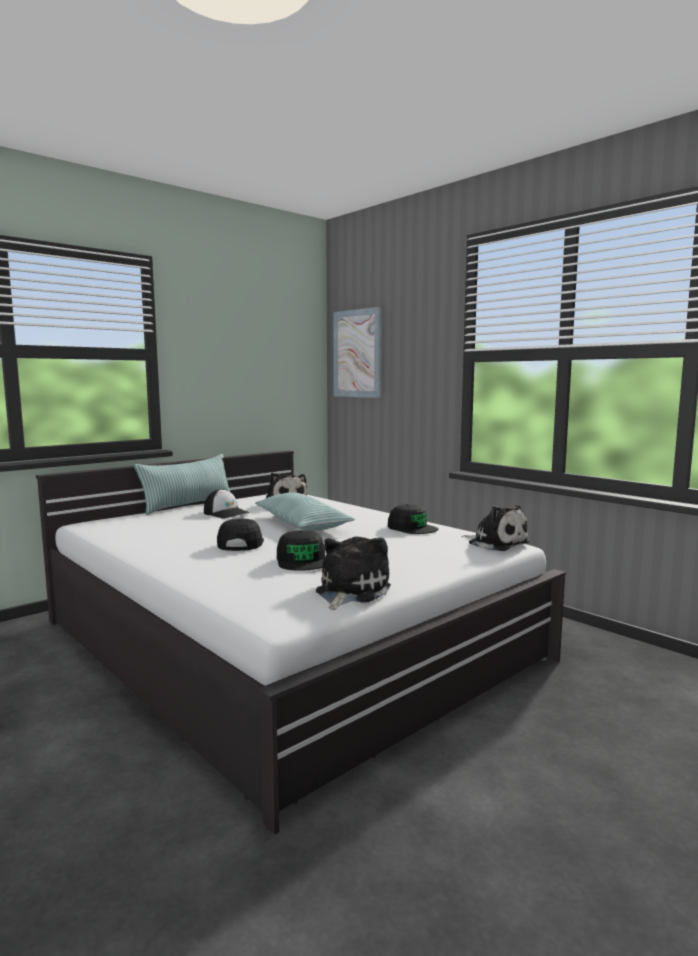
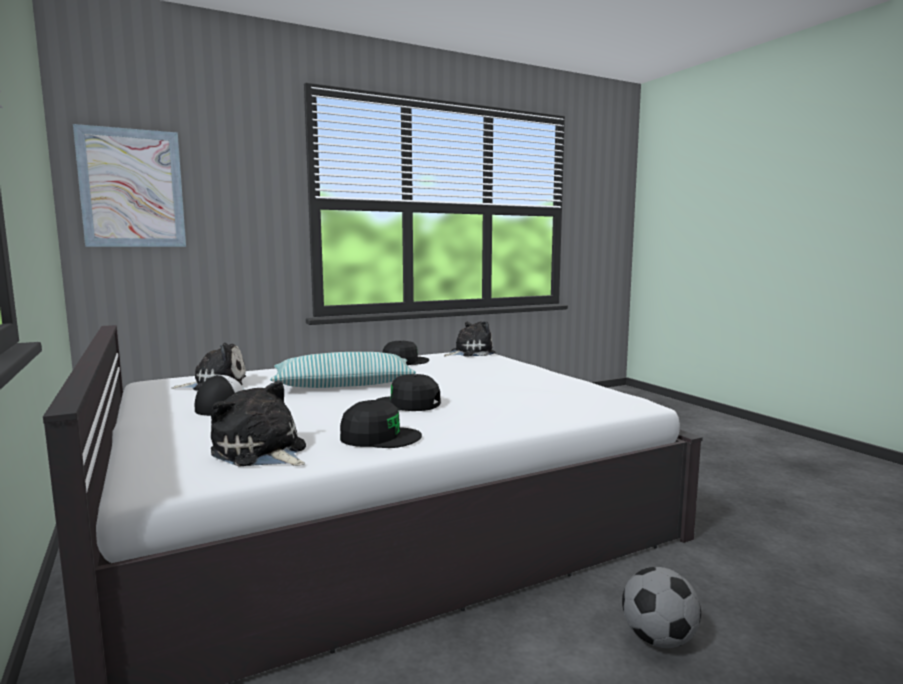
camera: 75 degrees left, 0 degrees up
(71, 790) = (658, 639): none -> football
(188, 505) = (129, 423): pillow -> none
(302, 561) = (496, 388): black cap -> black cap (379, 437)
(350, 591) = (577, 385): plush toy -> plush toy (261, 452)

